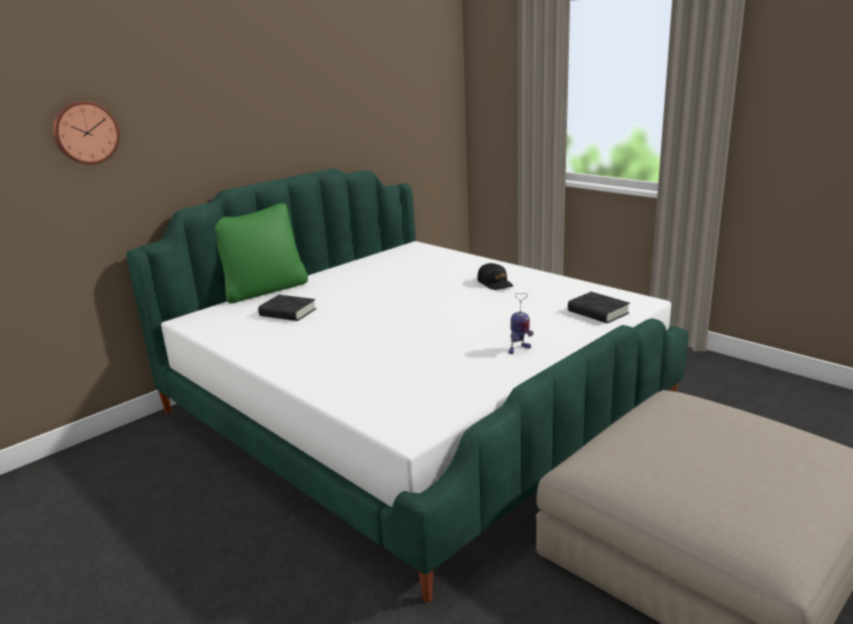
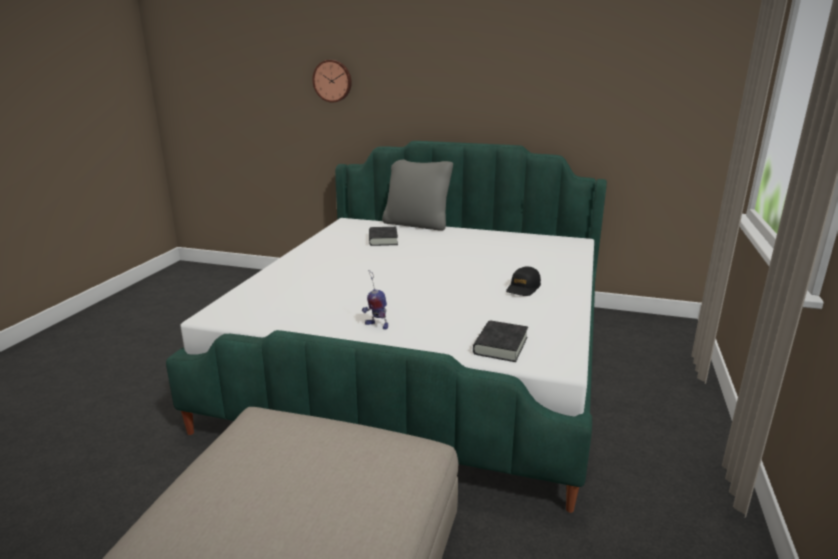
camera: 60 degrees right, 0 degrees up
(264, 290) = (417, 224): green pillow -> grey pillow

